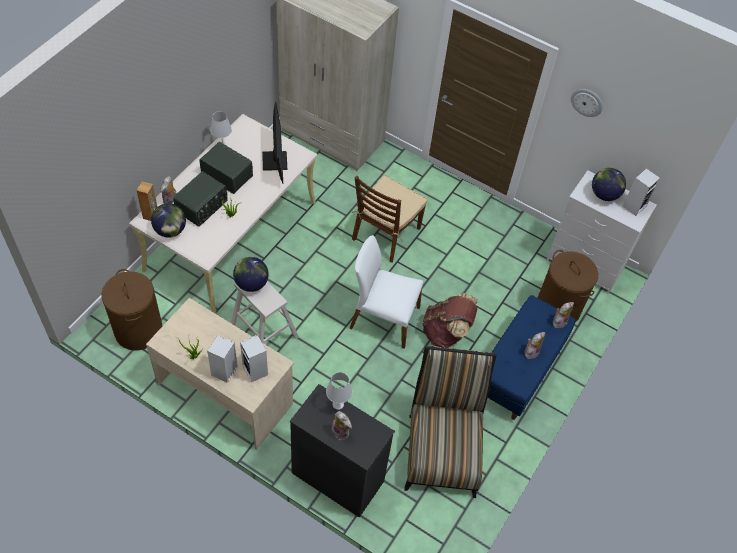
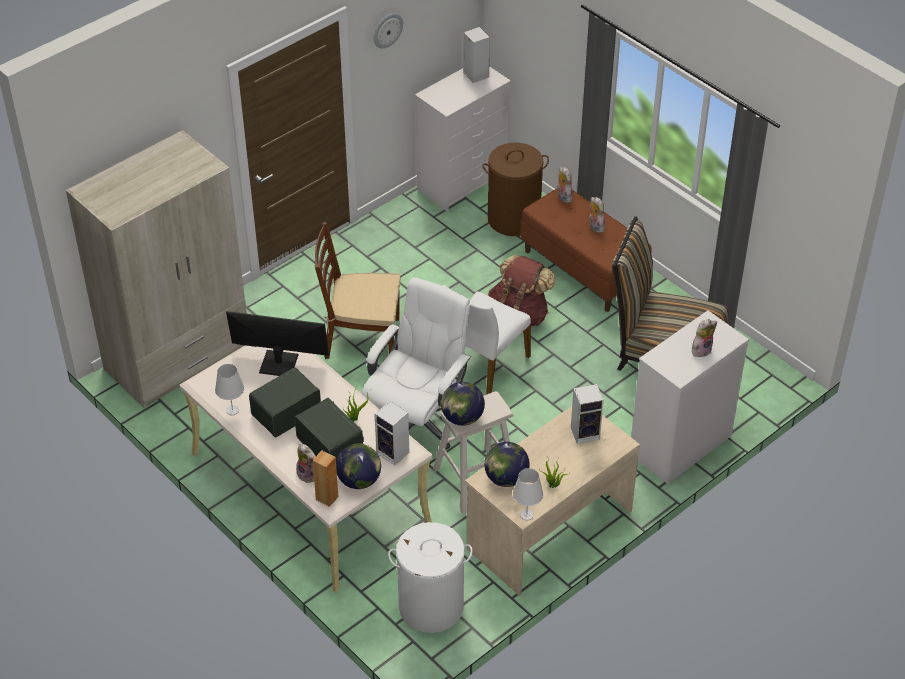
camera: 70 degrees left, 10 degrees down
(138, 330) = (431, 607): brown laundry basket -> white laundry basket
(224, 372) = (580, 461): speaker -> speaker (394, 453)
(312, 286) = (417, 421): none -> white office chair
(337, 476) = (680, 445): black dresser -> white dresser
(338, 404) = (668, 347): white table lamp -> white table lamp (527, 515)
(386, 234) = (361, 338): brown chair -> brown chair turned 135 degrees clockwise
(518, 370) = (584, 269): blue bench -> brown bench
(604, 195) = (453, 91): globe -> globe (506, 478)

